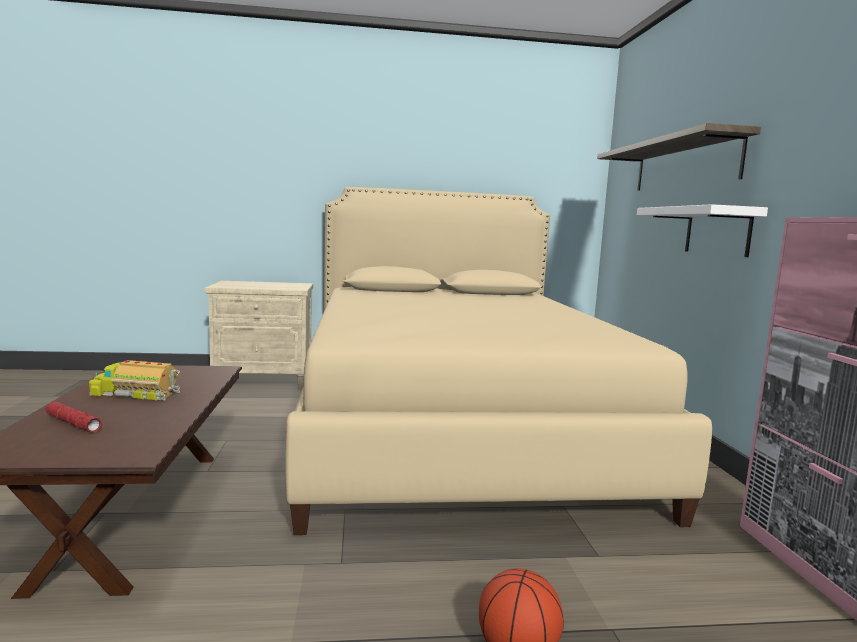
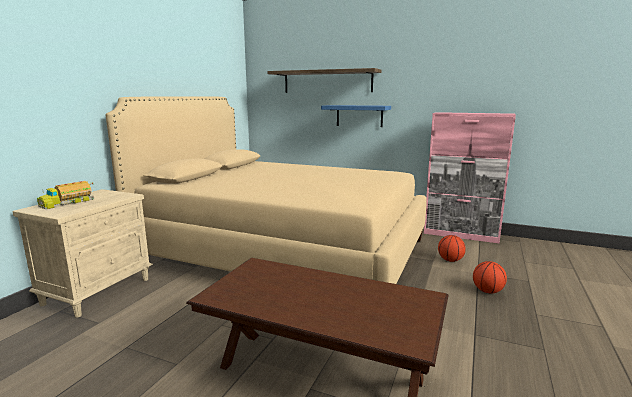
camera: 60 degrees left, 5 degrees up
(73, 423) = (358, 316): red flashlight -> none
(137, 393) = (297, 293): toy truck -> toy truck (67, 202)
(631, 579) = (450, 260): none -> basketball
(717, 231) = (359, 116): white shelf -> blue shelf

